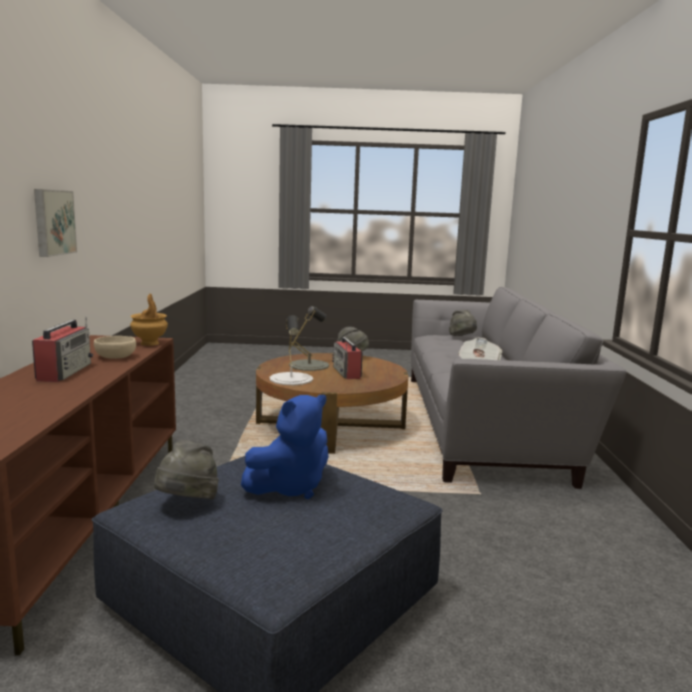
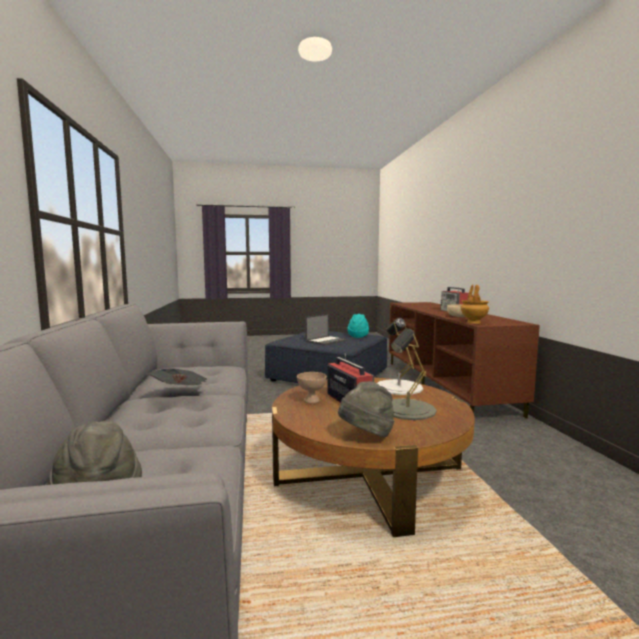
camera: 170 degrees right, 5 degrees down
(53, 222) = (524, 234): picture -> none
(187, 503) = (358, 336): grey hat -> turquoise hat
(290, 487) = (326, 341): blue plush toy -> laptop
(376, 375) = (312, 401): none -> beige bowl

